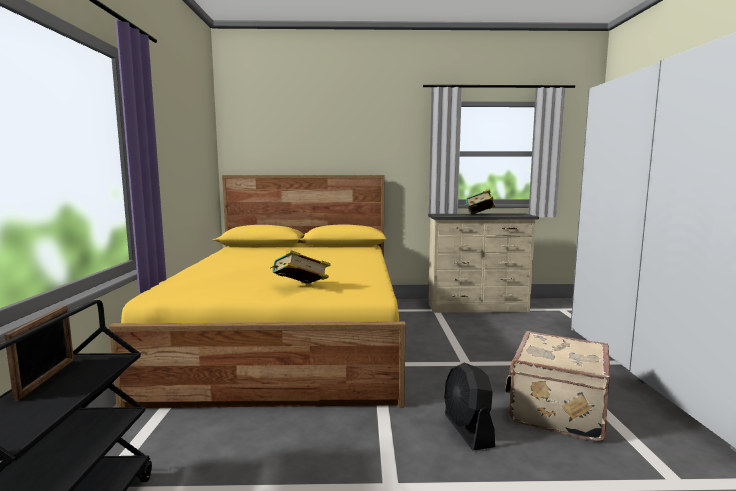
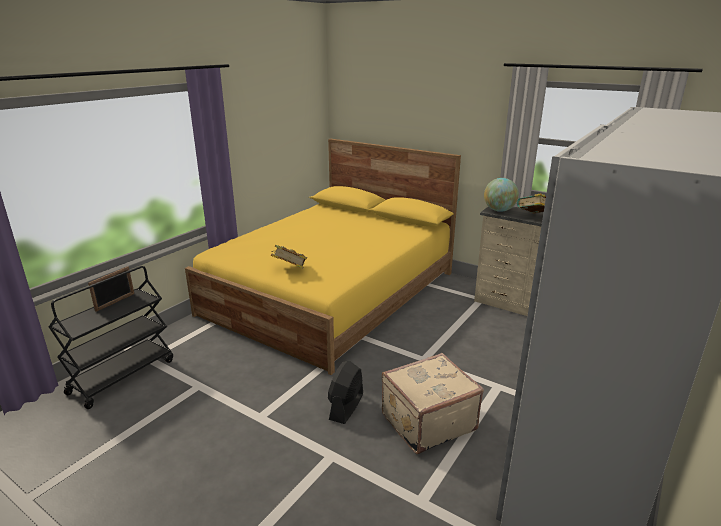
camera: 35 degrees right, 15 degrees up
(445, 215) = (499, 210): none -> globe

